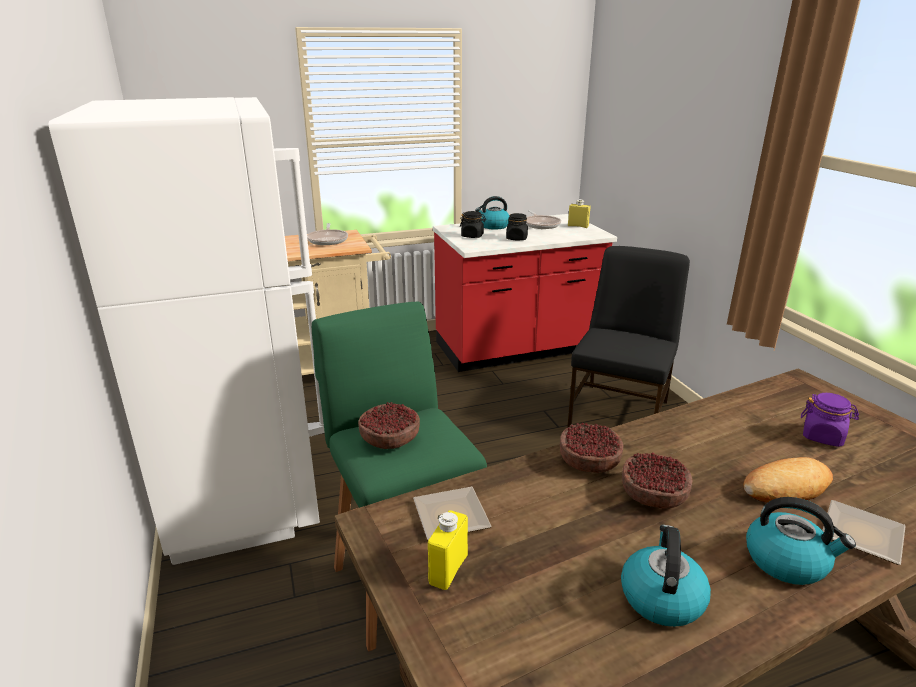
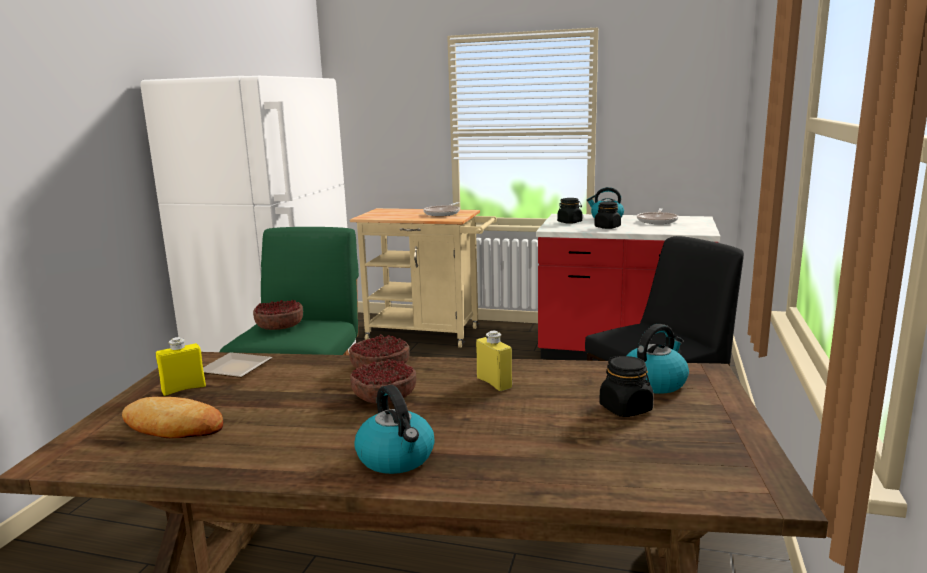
camera: 35 degrees right, 10 degrees down
(578, 226) = (695, 225): yellow bottle -> yellow bottle (494, 383)
(661, 597) = (268, 441): kettle -> kettle (654, 382)
(786, 487) = (504, 424): bread -> bread (173, 426)
(823, 436) = (626, 409): purple jar -> black jar
(859, 532) = (500, 466): plate -> none

